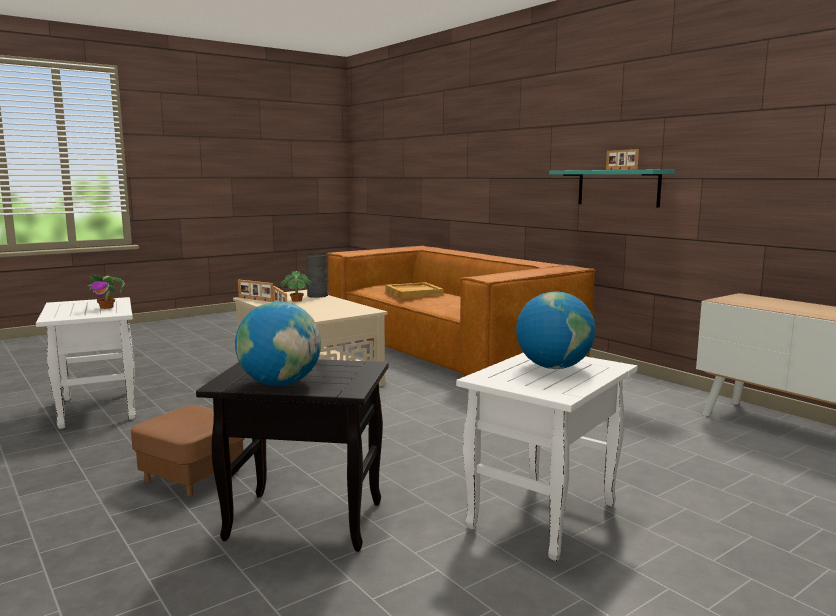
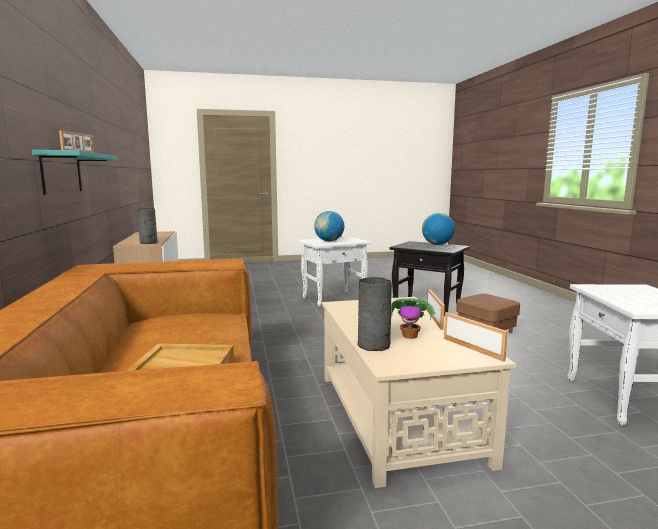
camera: 155 degrees left, 0 degrees up
(107, 307) = (617, 295): potted plant -> none
(733, 300) = (148, 243): none -> grey vase

